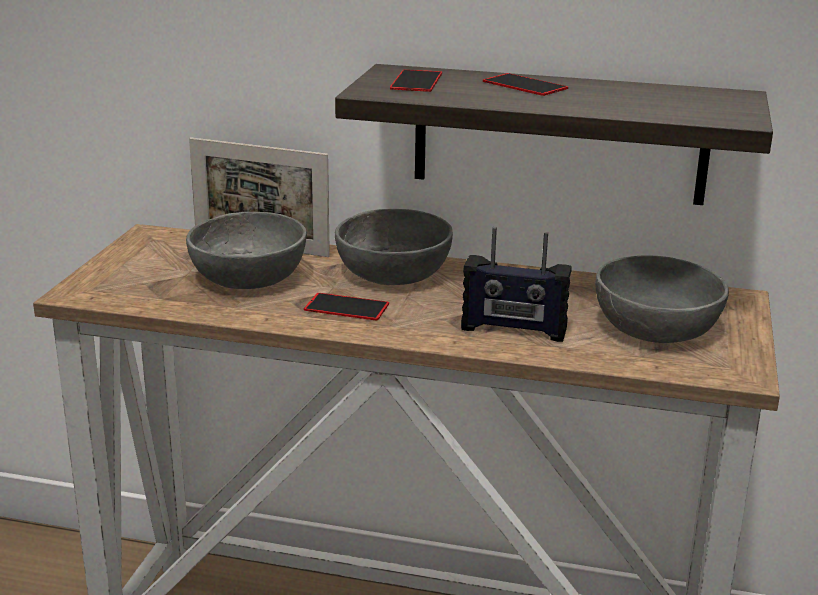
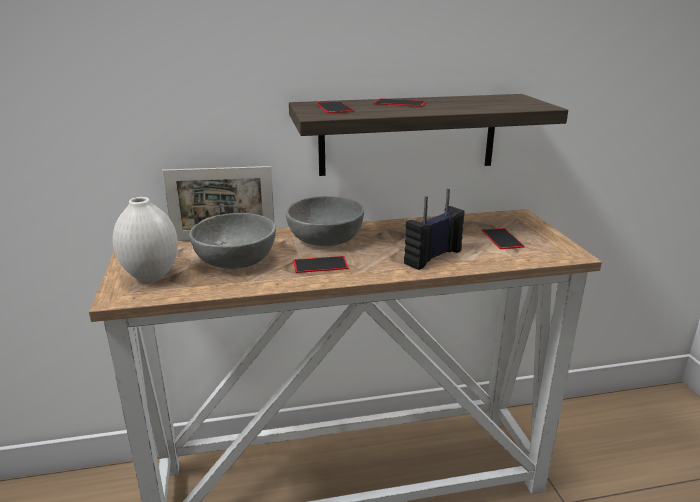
camera: 25 degrees left, 0 degrees up
(131, 277) = (151, 276): none -> white vase
(513, 330) = (432, 257): radio -> radio turned 150 degrees clockwise
(657, 327) = (502, 238): grey bowl -> phone

